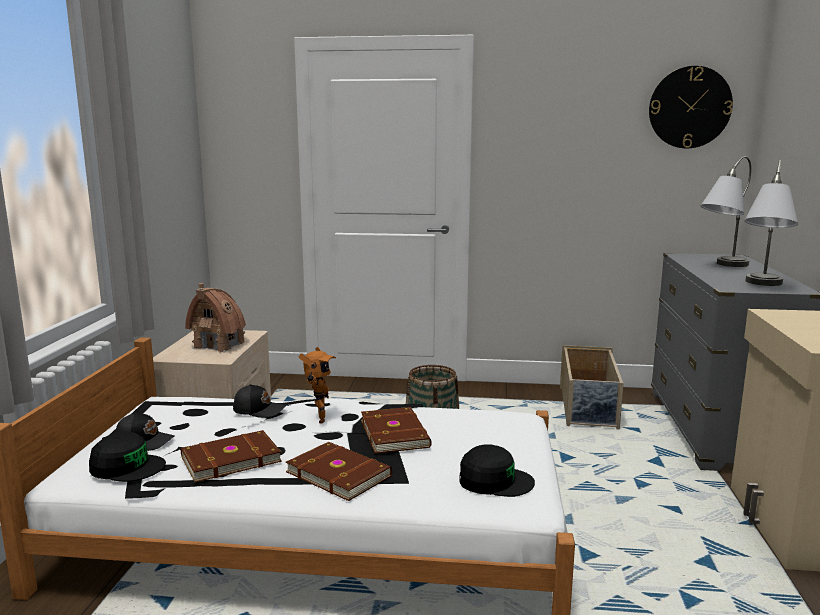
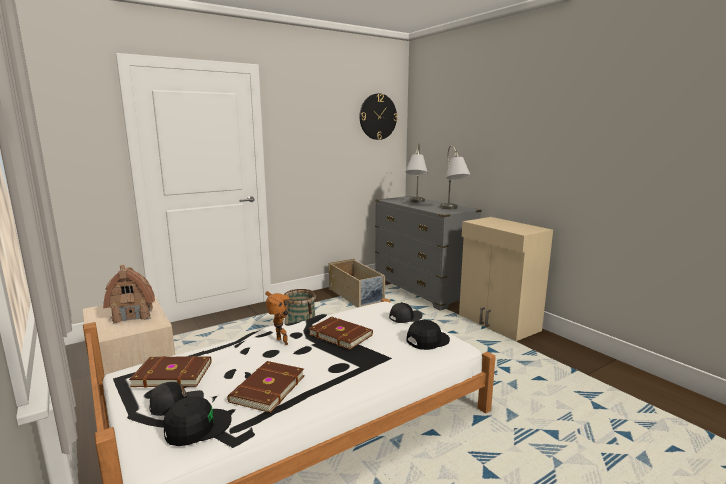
camera: 40 degrees left, 0 degrees up
(259, 410) = (230, 351): black cap -> black cap (404, 318)
(339, 473) = (348, 368): brown book -> brown book (172, 373)

